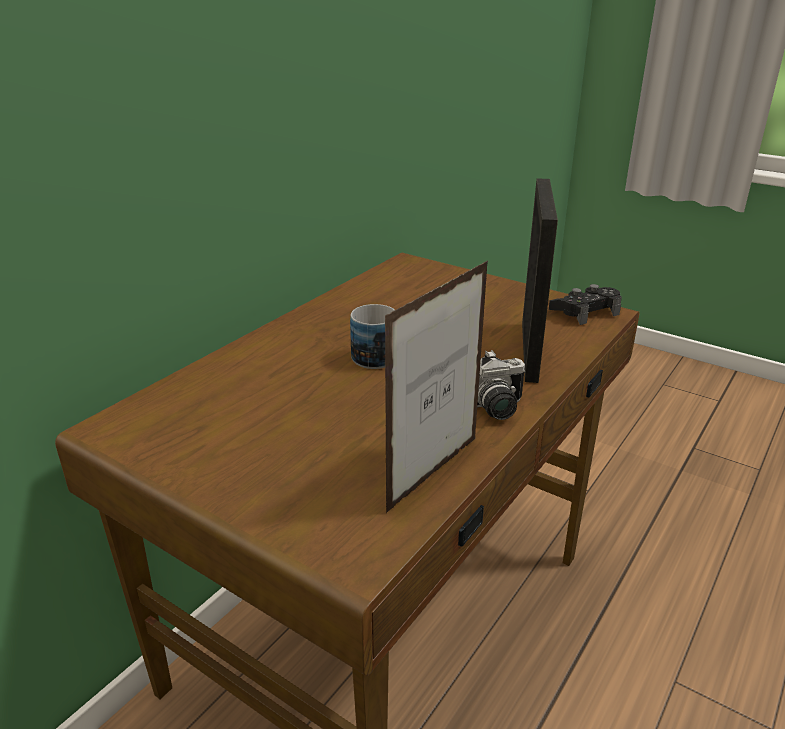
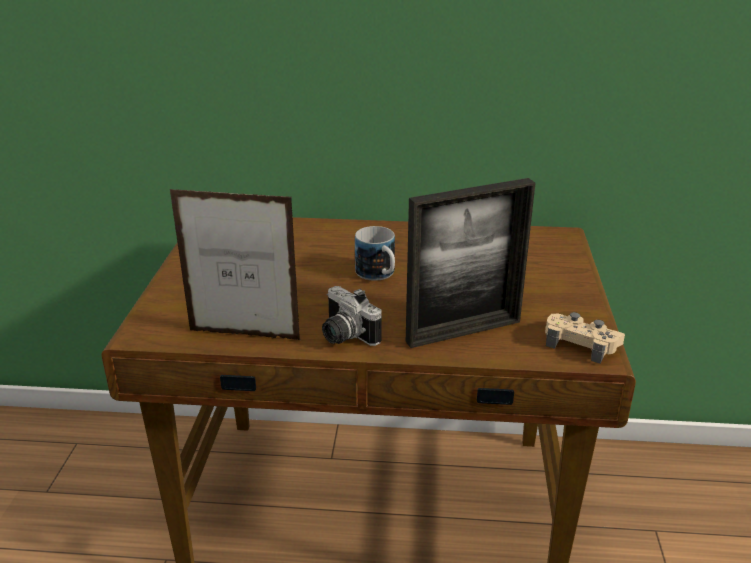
camera: 60 degrees right, 0 degrees up
(585, 312) = (581, 343): black game controller -> beige game controller

